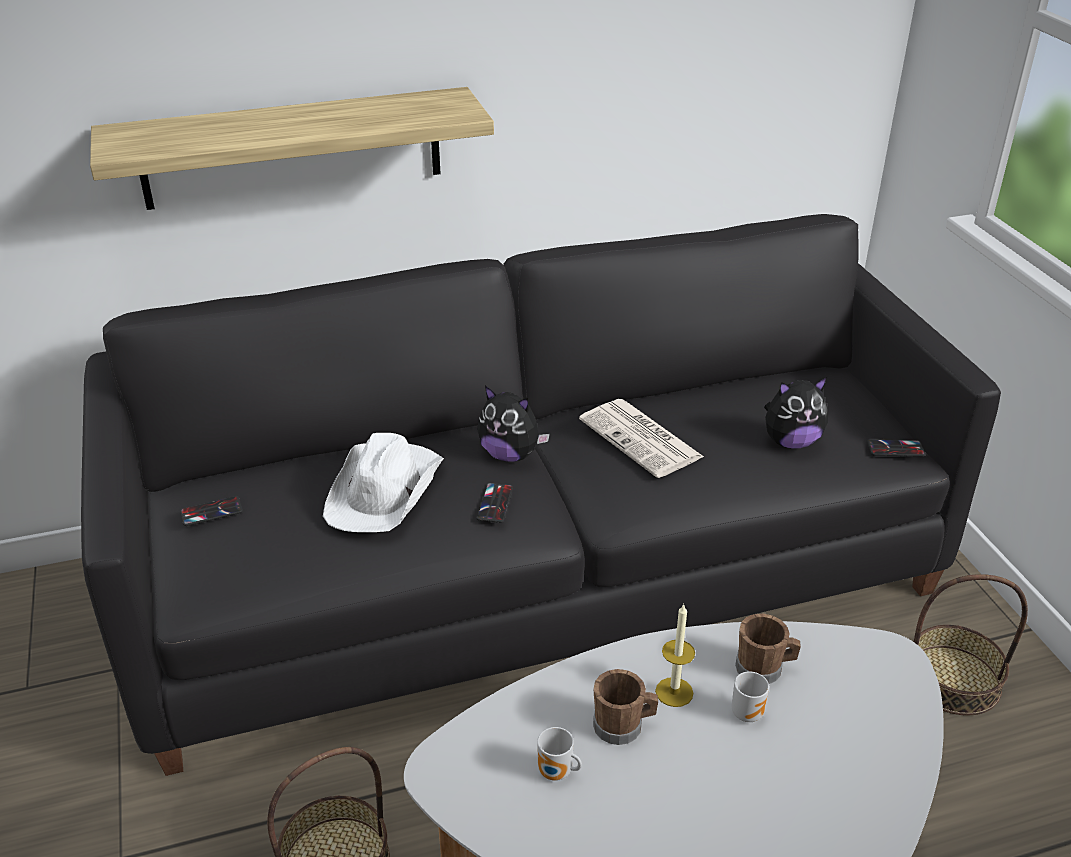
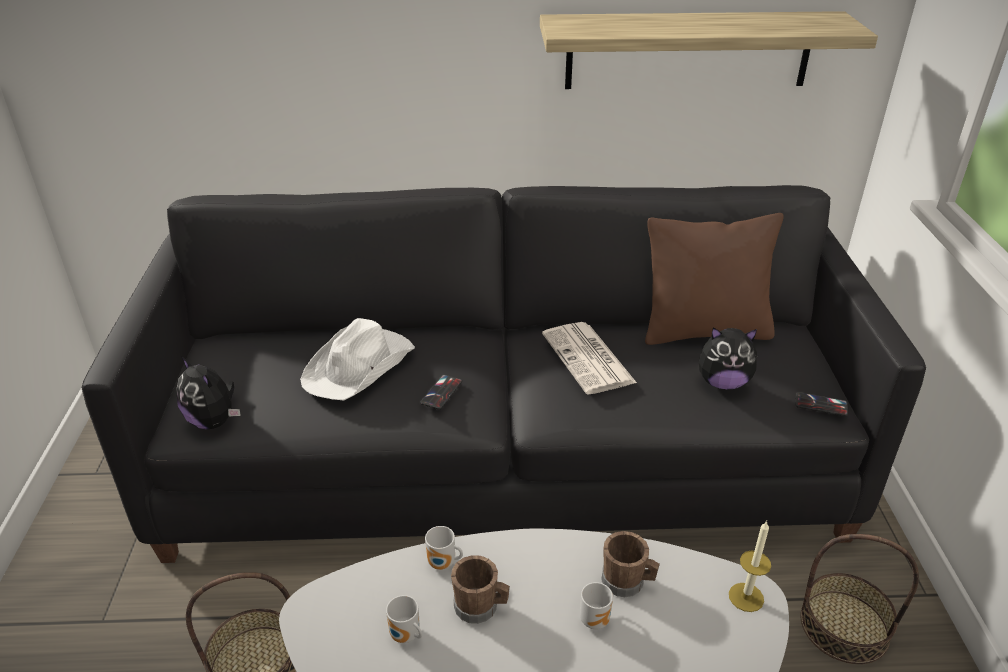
camera: 15 degrees right, 0 degrees up
(211, 511) = (224, 361): phone -> none
(292, 148) = (337, 78): shelf -> shelf (688, 50)
(510, 454) = (475, 354): plush toy -> plush toy (214, 421)
(563, 691) = (443, 564): none -> mug
(674, 692) = (538, 586): candle -> candle (746, 597)
(749, 389) = (704, 331): none -> brown pillow

